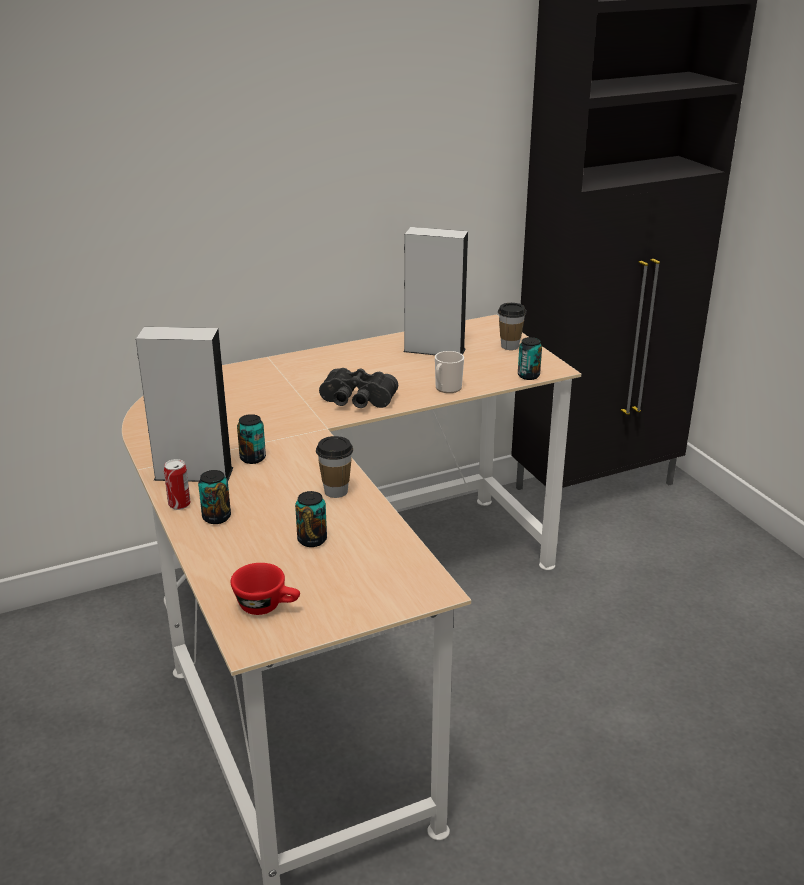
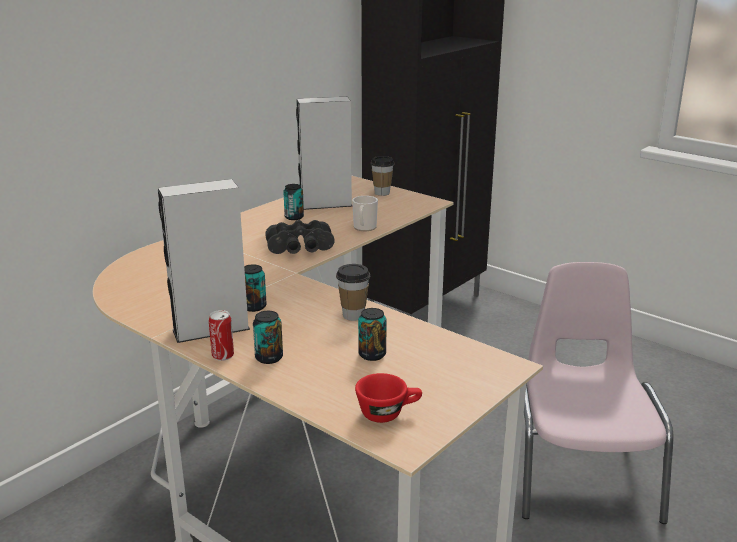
camera: 25 degrees left, 5 degrees down
(528, 376) = (417, 209): can -> can (294, 217)
(632, 732) = (581, 473): none -> pink chair

